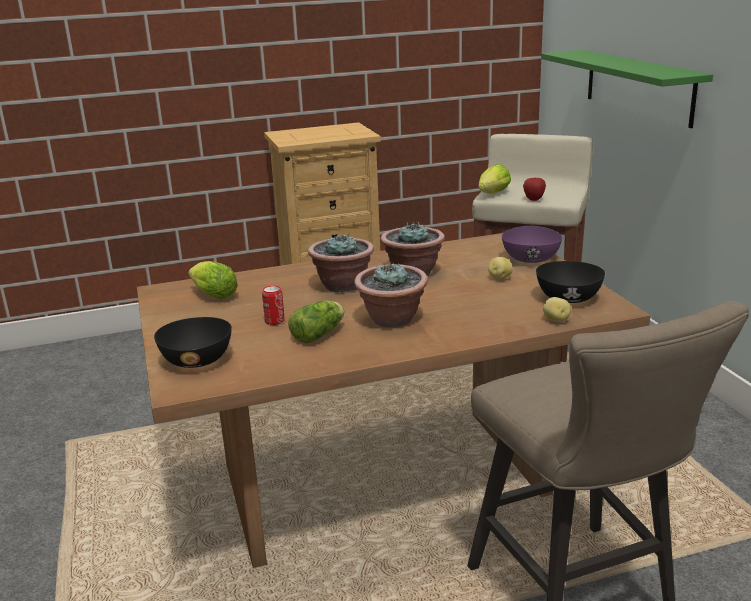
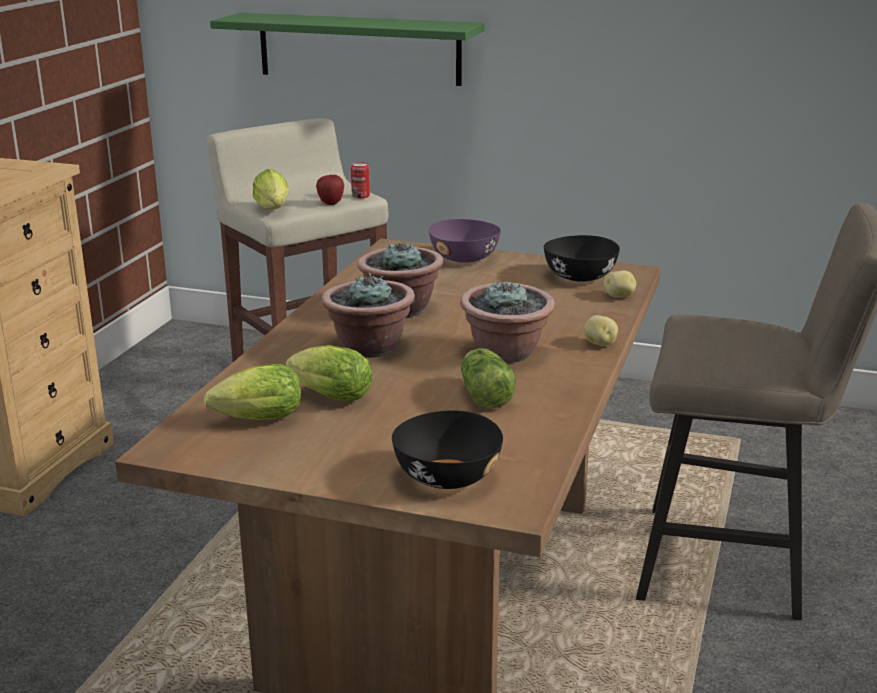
camera: 55 degrees left, 0 degrees up
(262, 299) = (328, 396): none -> lettuce
(274, 321) = (407, 407): can -> can (360, 196)
(499, 278) = (485, 283): potato -> potato (600, 344)

